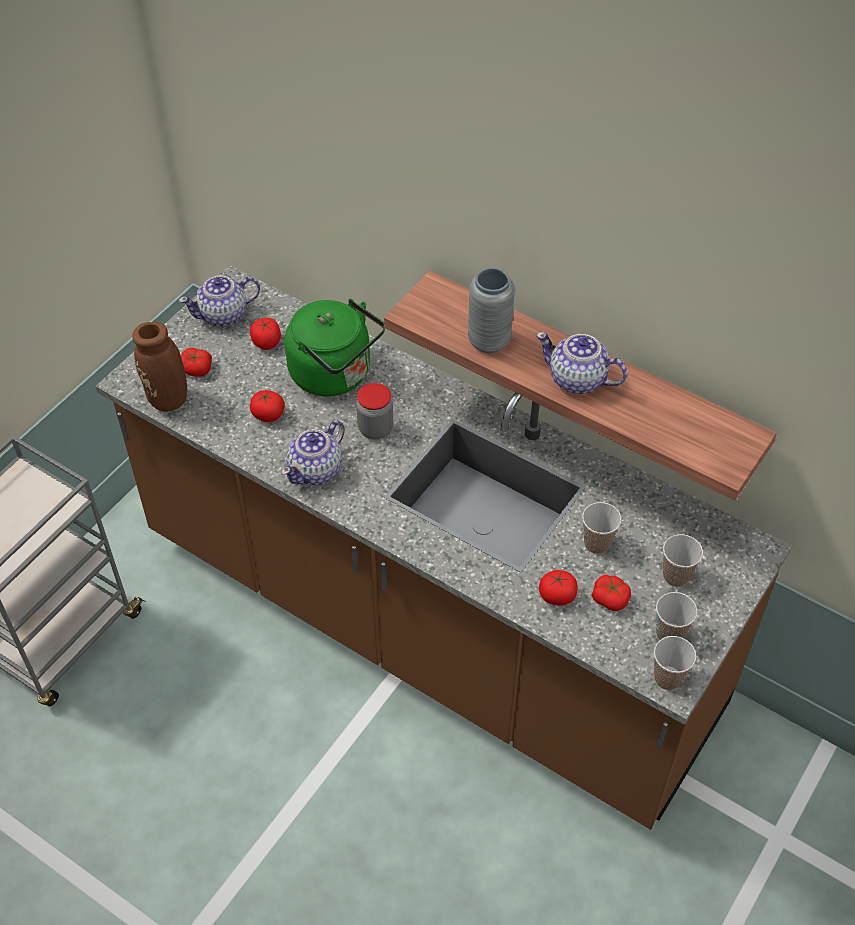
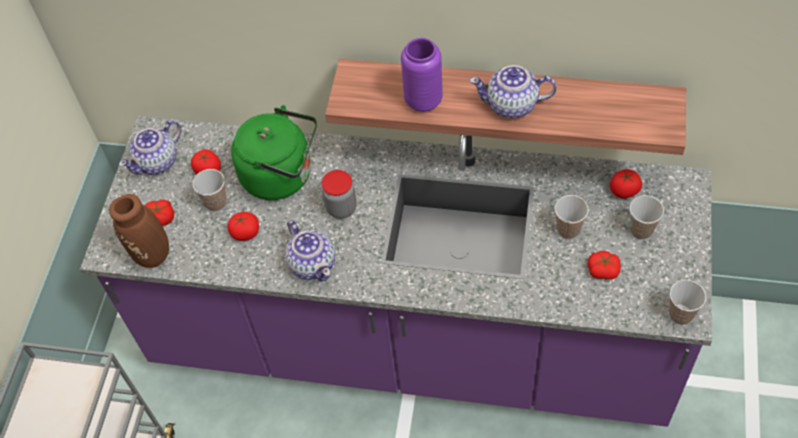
camera: 20 degrees left, 5 degrees up
(316, 470) = (312, 263): teapot -> teapot turned 45 degrees counterclockwise
(427, 624) = (411, 340): brown counter -> purple counter
(489, 341) = (423, 101): grey vase -> purple vase
(557, 596) = (562, 286): tomato -> tomato (624, 191)
(669, 634) = (662, 278): cup -> cup (216, 202)

